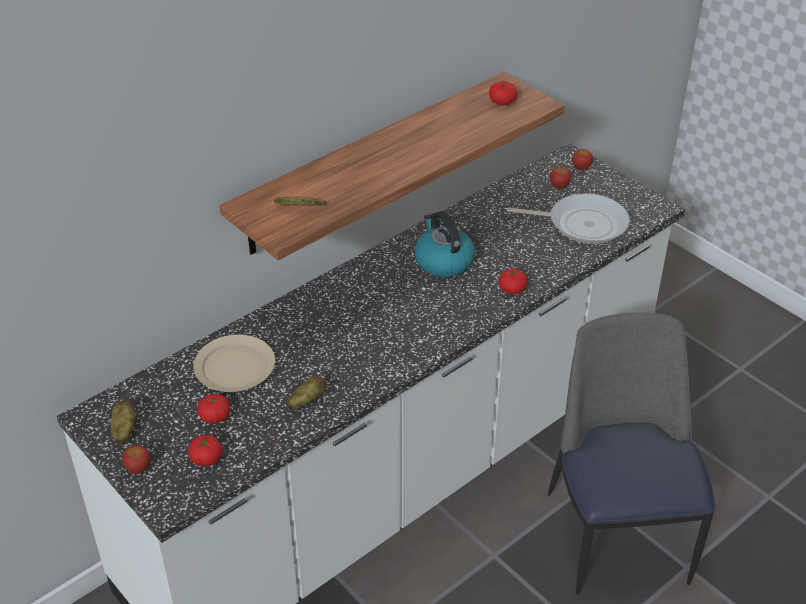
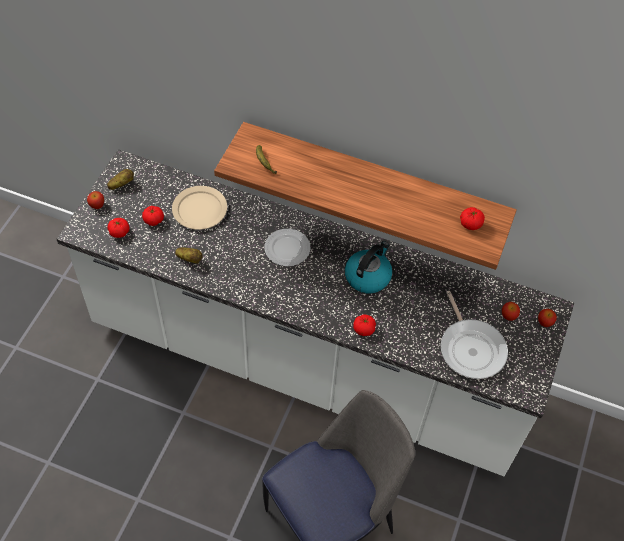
camera: 60 degrees right, 15 degrees up
(358, 311) = (286, 249): none -> plate

